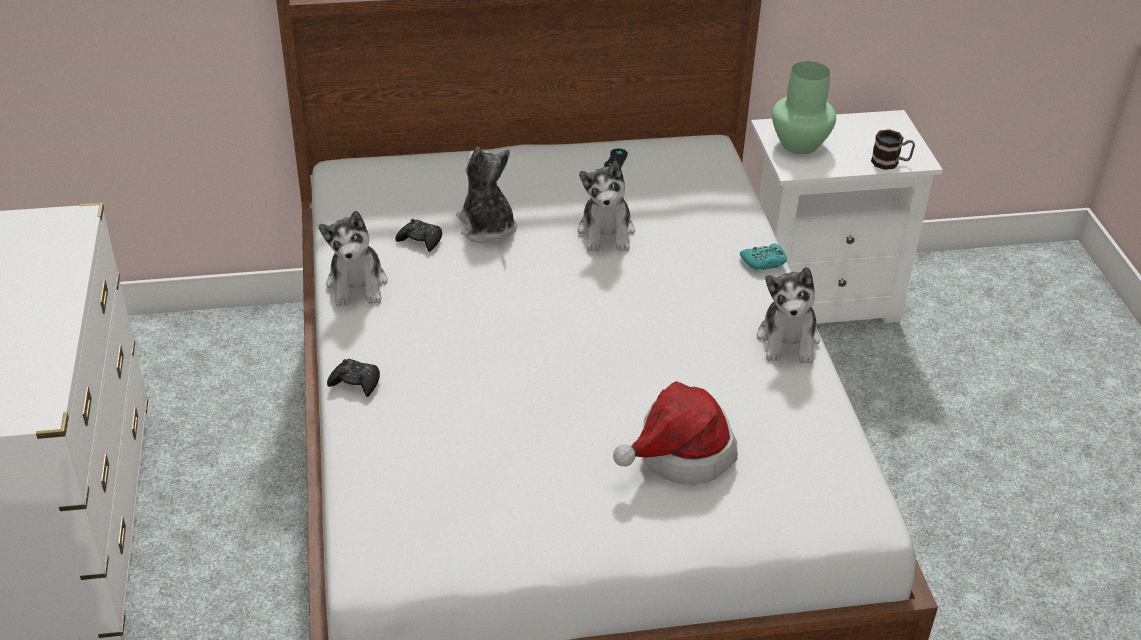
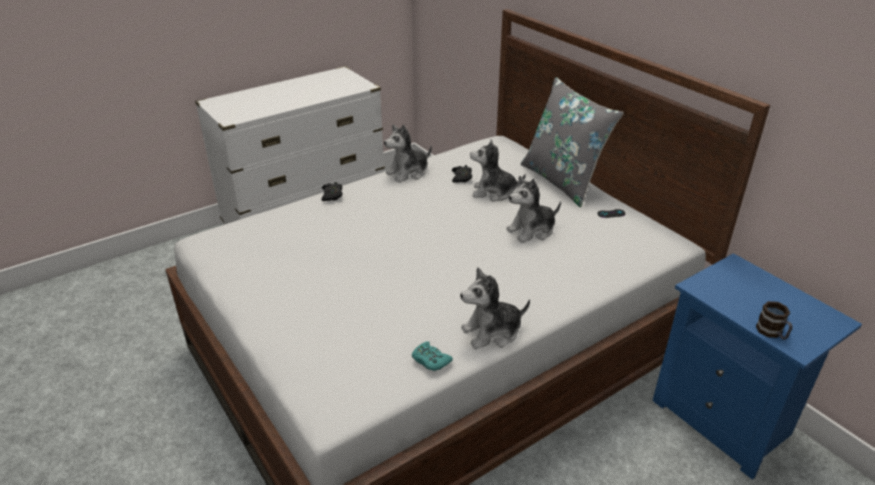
camera: 65 degrees right, 5 degrees down
(487, 227) = (493, 192): plush toy -> plush toy turned 120 degrees counterclockwise
(508, 162) = (562, 181): none -> grey pillow
(679, 453) = (342, 314): hat -> none
(764, 262) = (568, 300): turquoise game controller -> turquoise game controller (430, 360)
(798, 144) = (732, 281): green vase -> none
(819, 297) = (725, 420): white nightstand -> blue nightstand

